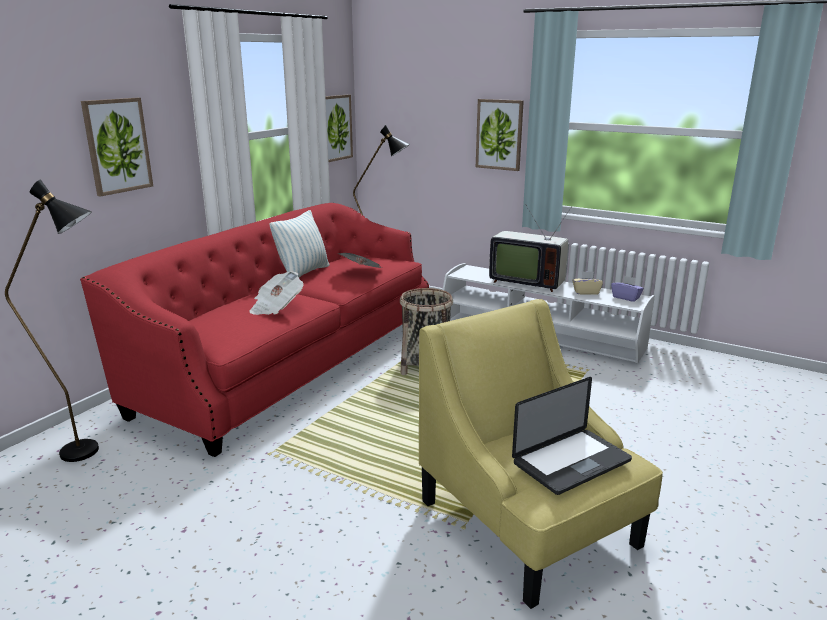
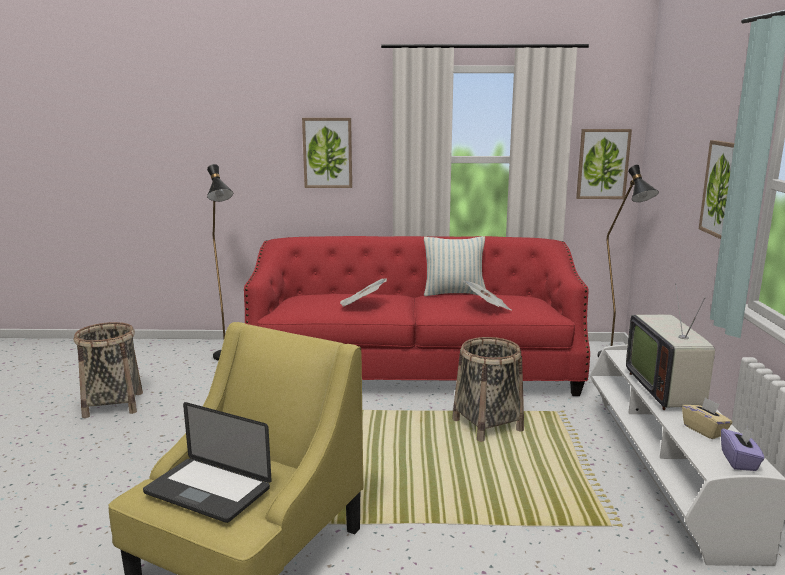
camera: 60 degrees right, 5 degrees down
(89, 570) = (113, 404): none -> basket

